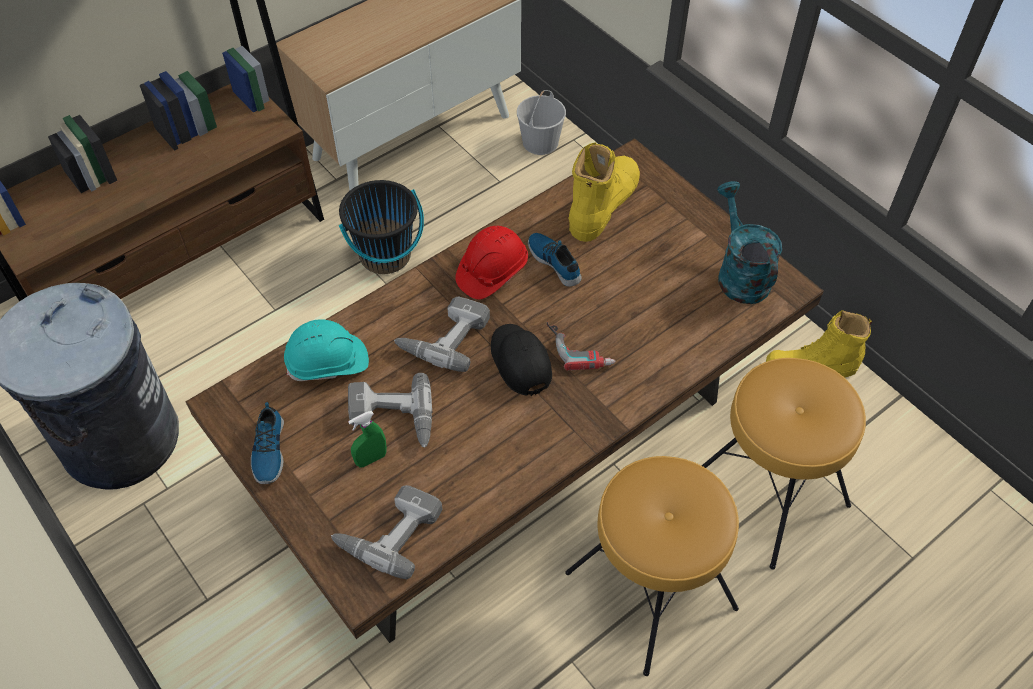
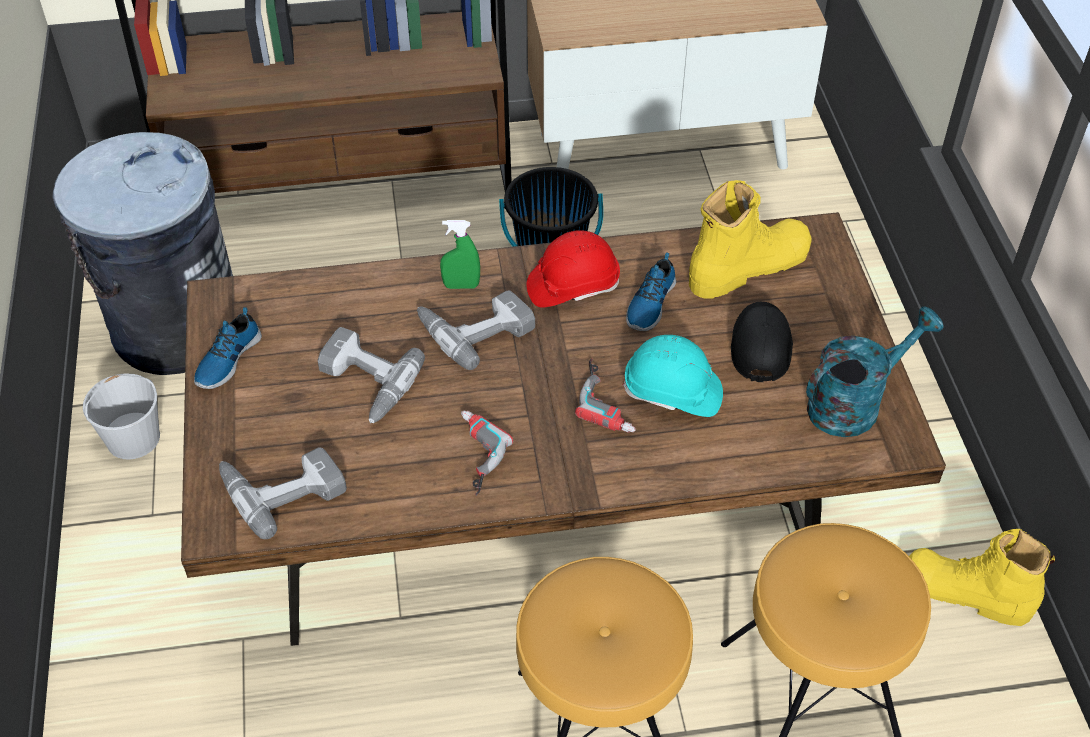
camera: 30 degrees right, 5 degrees down
(328, 363) = (342, 304): turquoise hard hat -> turquoise hard hat (672, 393)
(371, 459) = (315, 412): green spray bottle -> green spray bottle (461, 285)
(512, 435) = (471, 455): none -> power drill
(520, 362) = (535, 387): black cap -> black cap (760, 345)
(540, 141) = (804, 208): white bucket -> white bucket (134, 437)
(555, 261) = (649, 303): shoe -> shoe turned 150 degrees counterclockwise
(739, 273) = (854, 403): turquoise watering can -> turquoise watering can turned 45 degrees clockwise

